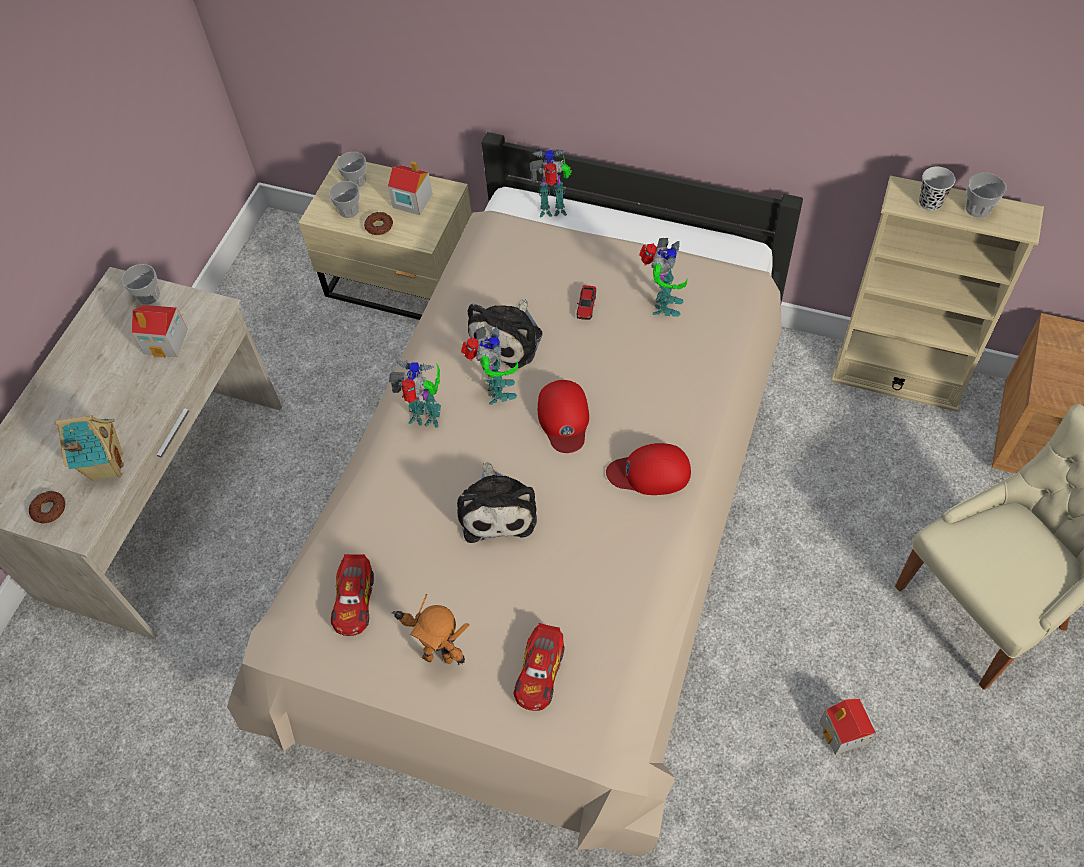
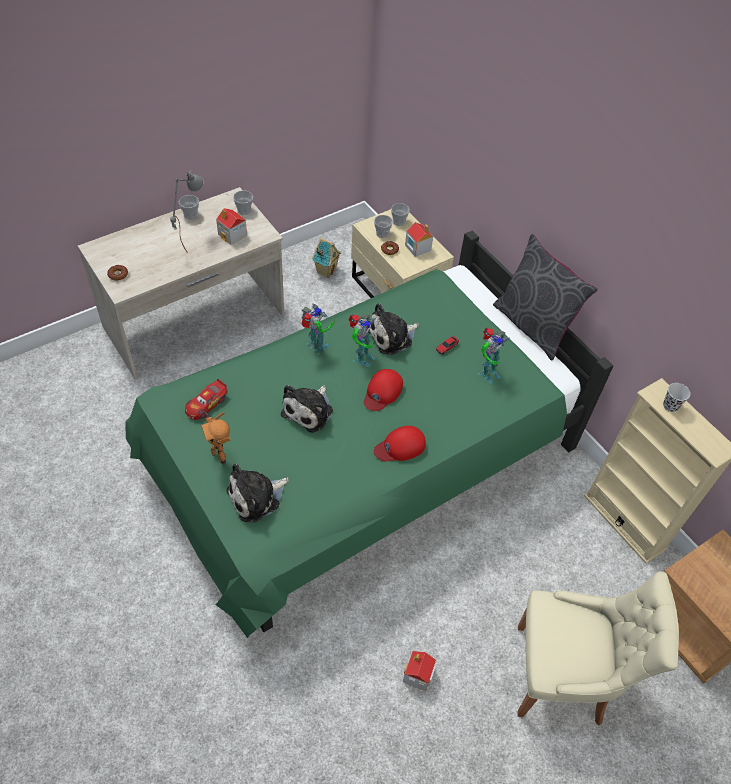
camera: 30 degrees right, 5 degrees down
(106, 466) = (157, 272): toy house -> toy house (326, 271)
(111, 386) = (191, 239): none -> grey table lamp
(539, 672) = (257, 497): toy car -> plush toy
(548, 528) = (359, 461): beige bed -> green bed
(554, 210) = (476, 292): toy robot -> none
(650, 472) = (400, 447): red cap -> red cap turned 60 degrees counterclockwise
(657, 210) = (532, 326): none -> grey pillow
(977, 208) = (696, 427): cup -> cup (190, 215)

